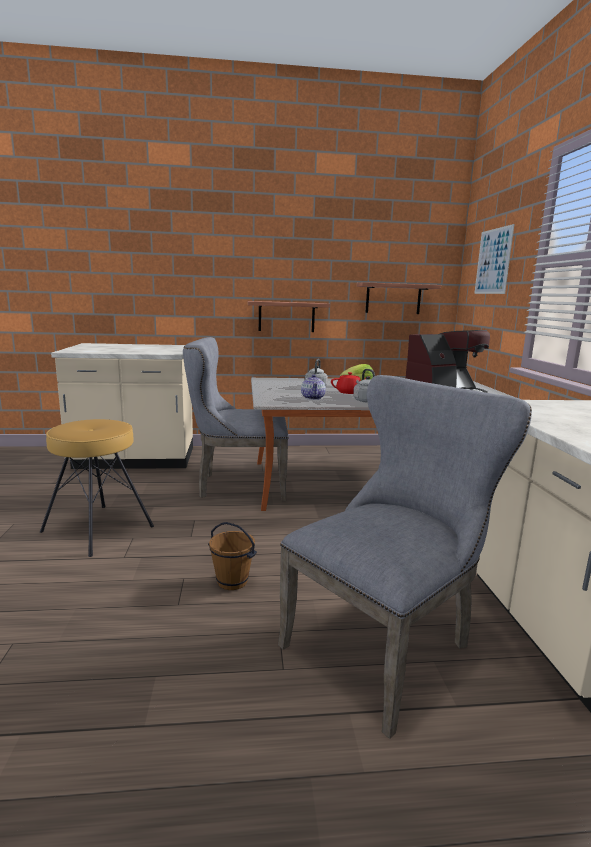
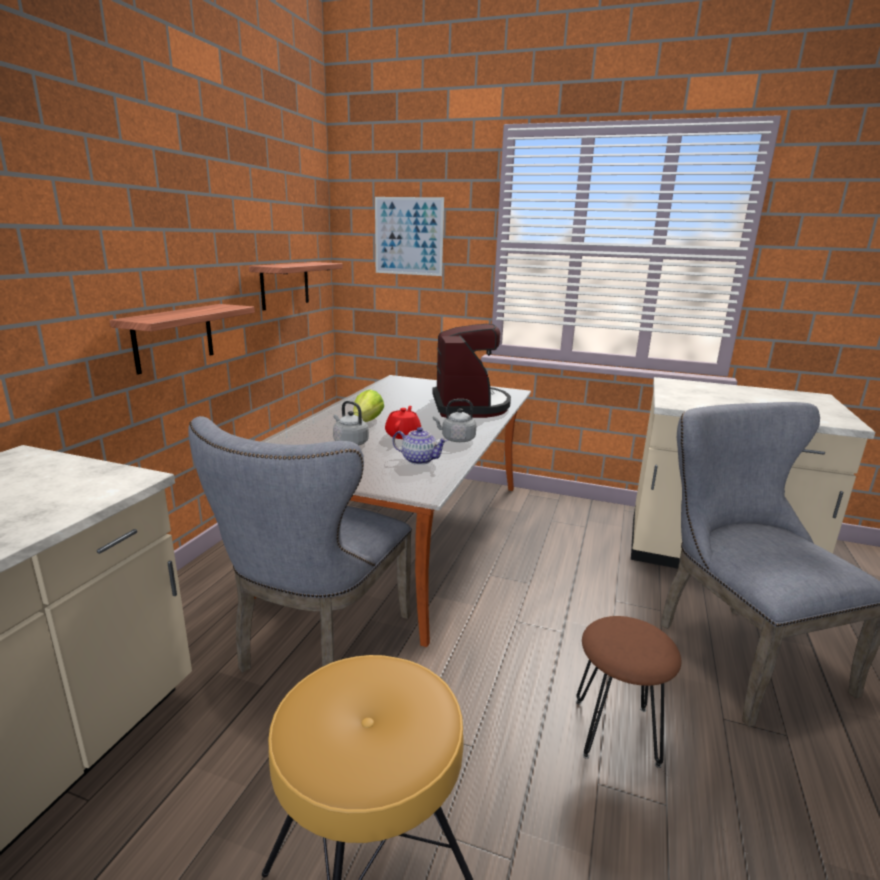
camera: 65 degrees left, 5 degrees up
(232, 581) = (615, 730): brown bucket -> brown stool

